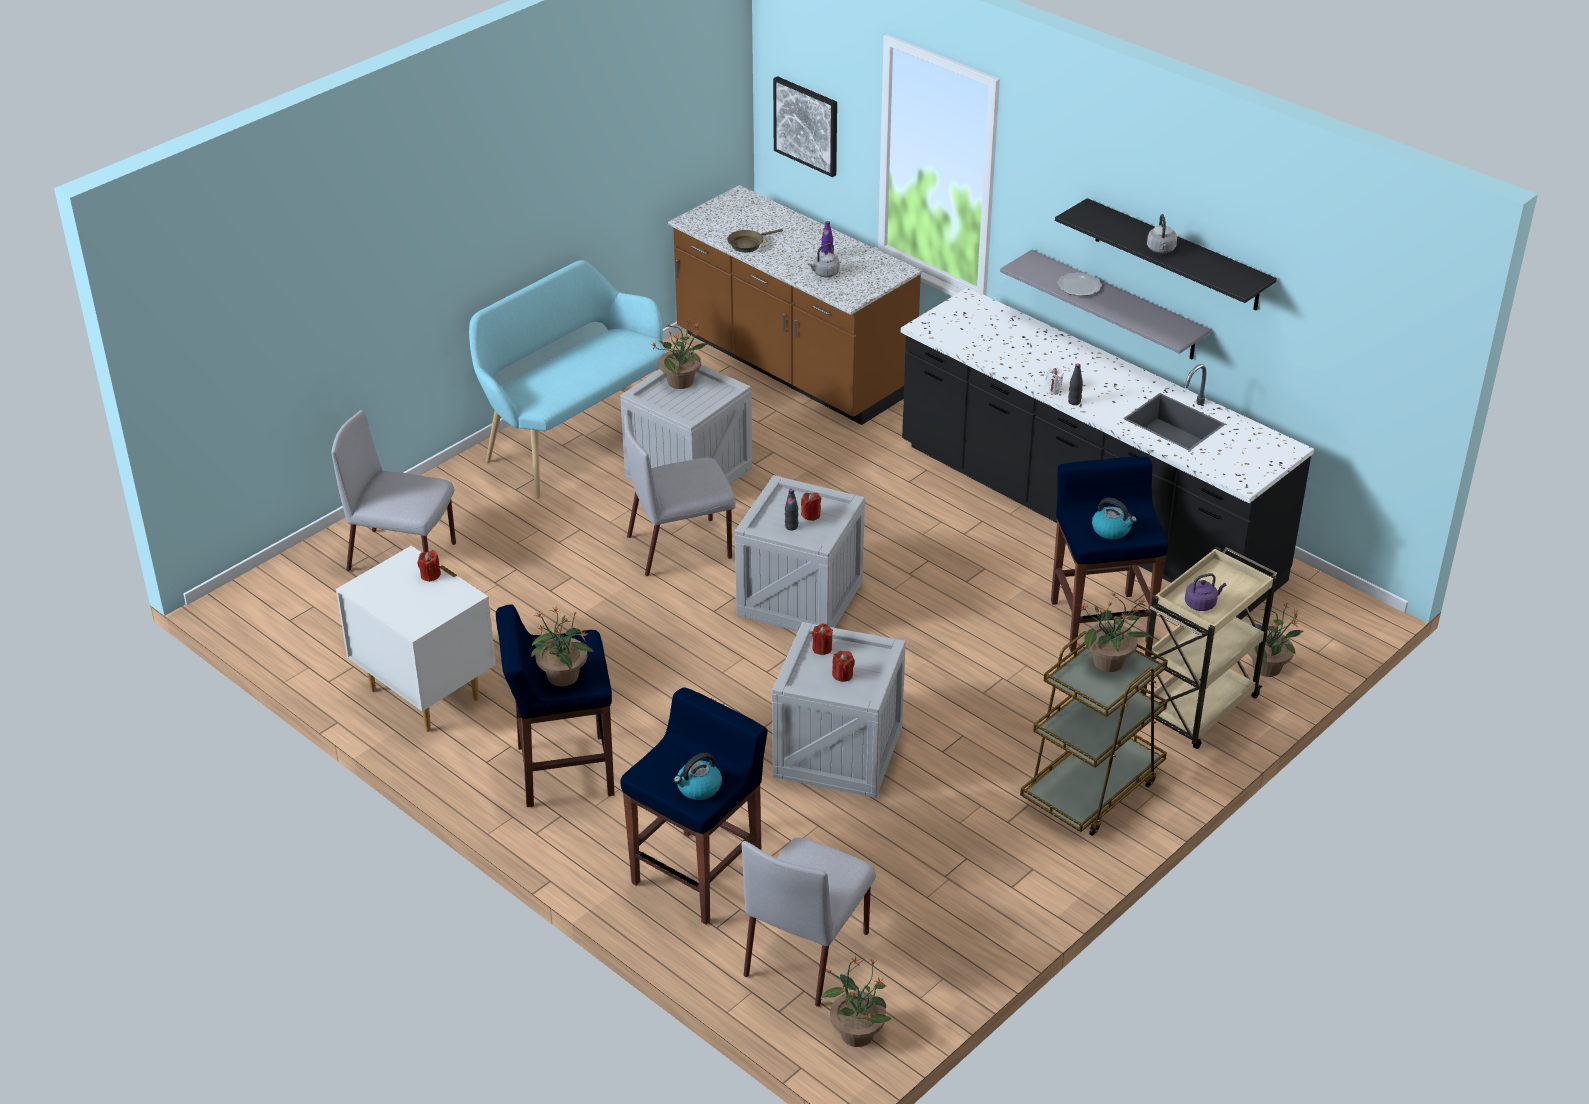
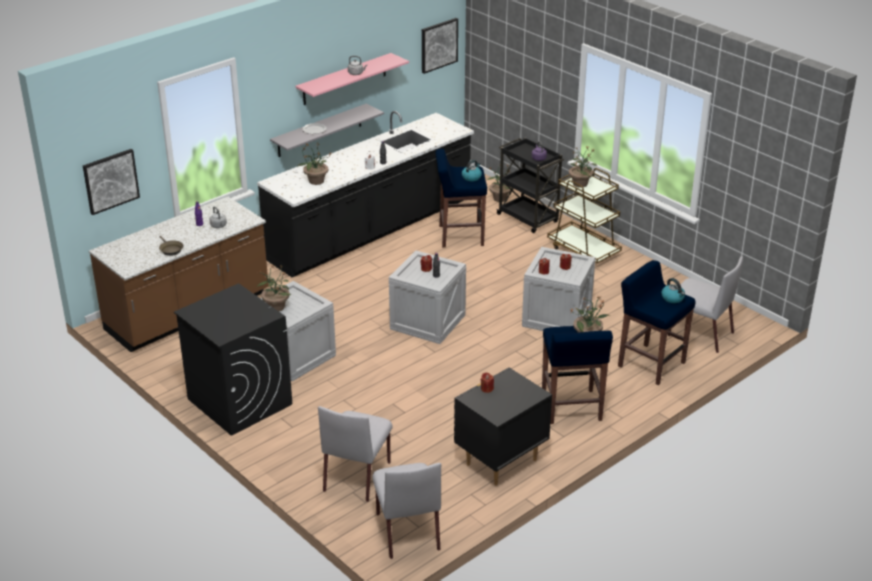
camera: 85 degrees left, 5 degrees down
(425, 694) = (501, 462): white nightstand -> black nightstand
(574, 437) = (239, 401): turquoise bench -> black washing machine
(681, 546) = (370, 361): grey chair -> grey chair (407, 530)
(857, 1033) = (747, 323): potted plant -> potted plant (315, 181)
(1177, 255) = (344, 79): black shelf -> pink shelf
(1196, 709) = (528, 219): beige cart -> black cart
(1385, 342) = (438, 45): none -> picture

